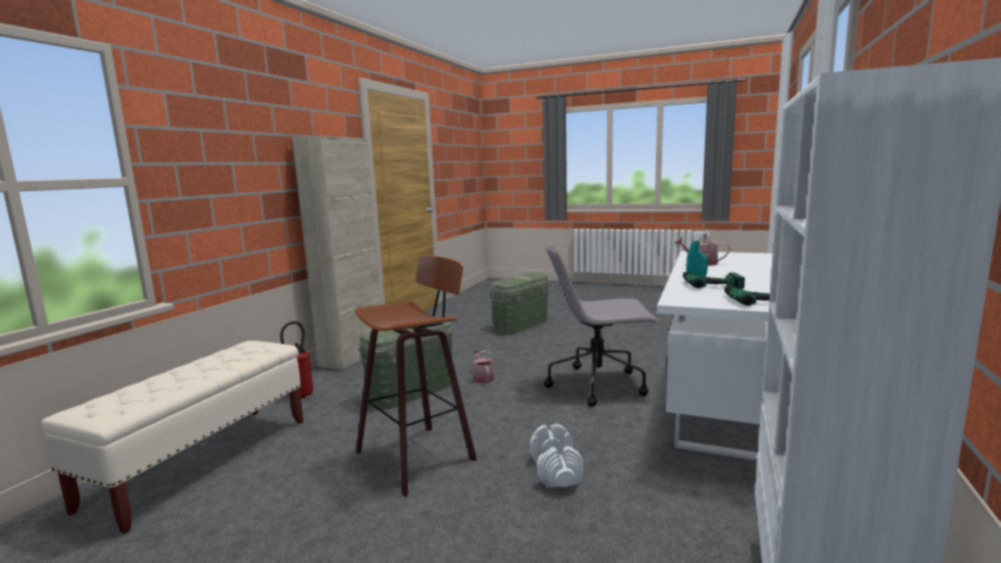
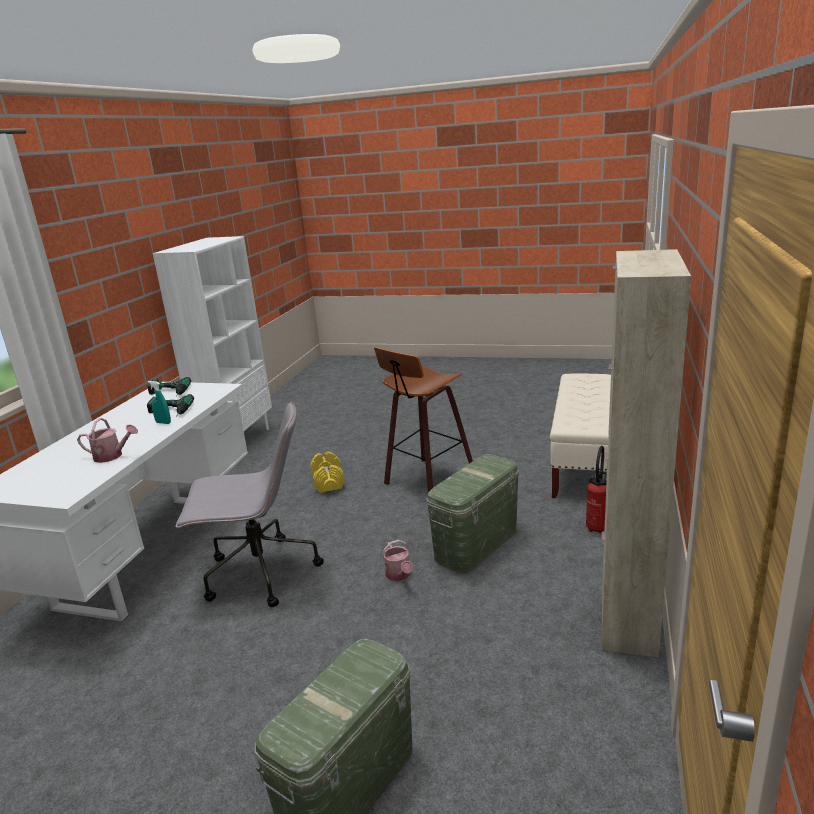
camera: 175 degrees right, 10 degrees up
(555, 470) = (328, 482): white dumbbell -> yellow dumbbell

